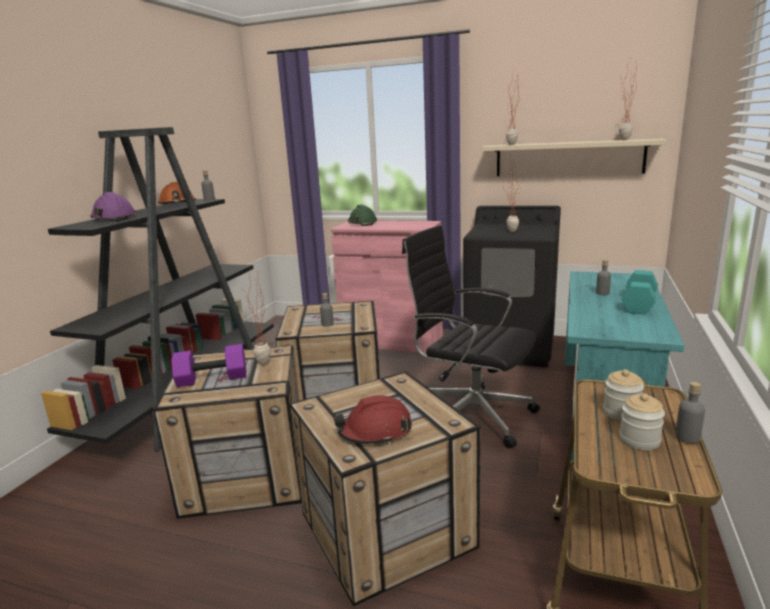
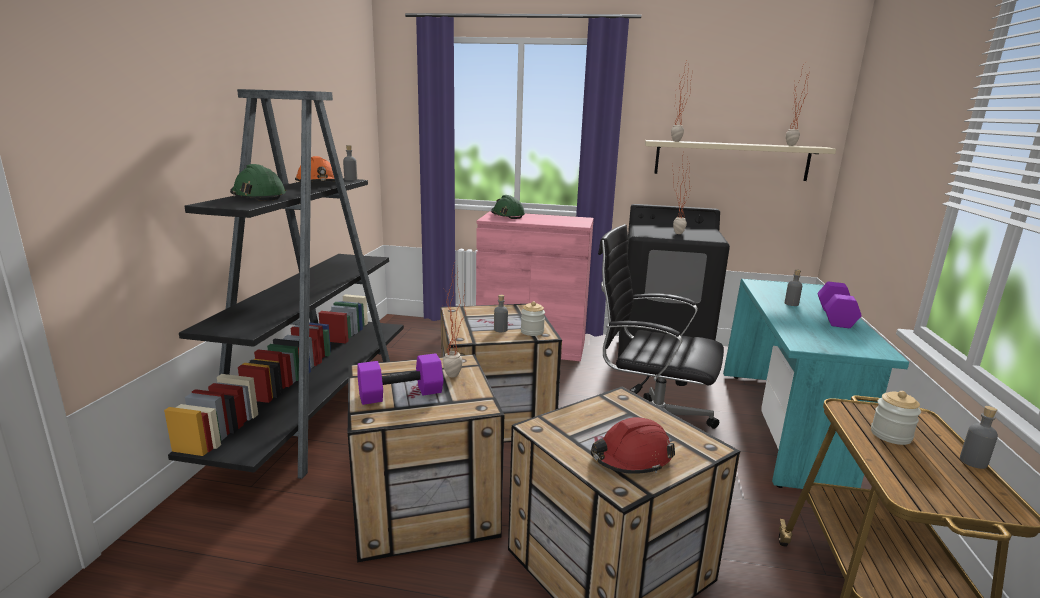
camera: 10 degrees left, 0 degrees up
(114, 218) = (258, 196): purple hard hat -> green hard hat
(639, 440) = (928, 466): jar -> jar (532, 331)
(640, 304) = (836, 317): turquoise dumbbell -> purple dumbbell

